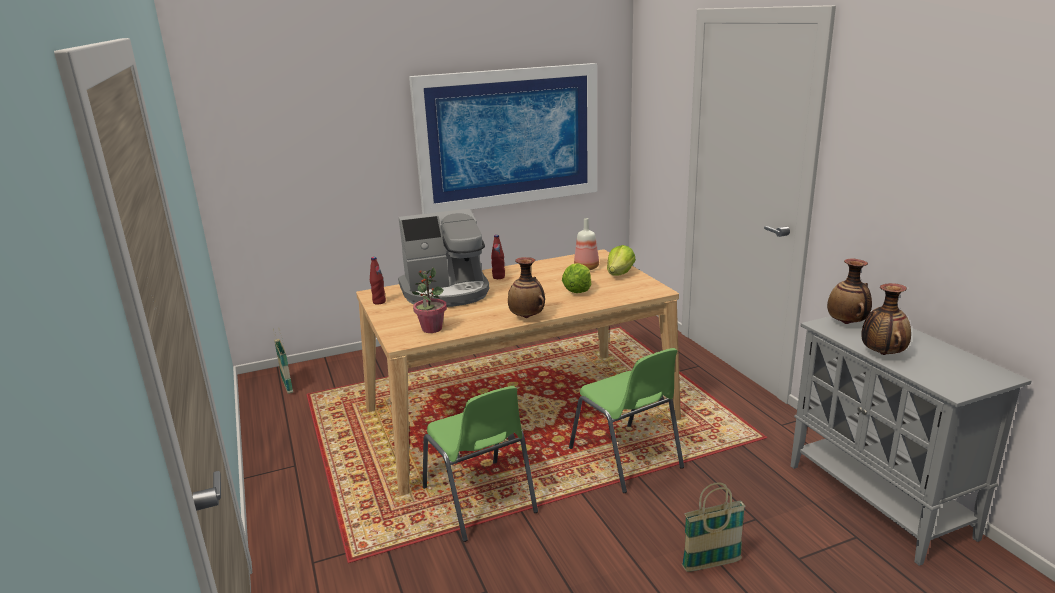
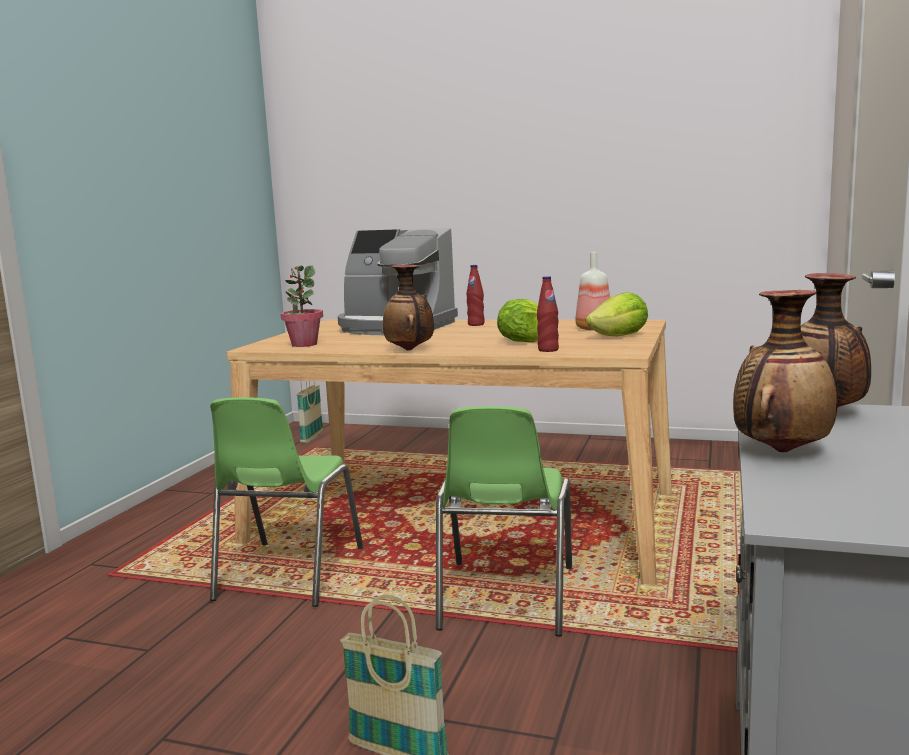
camera: 40 degrees right, 10 degrees down
(379, 302) = (322, 326): red bottle -> red bottle (548, 350)
(508, 137) = (622, 177): picture -> none

